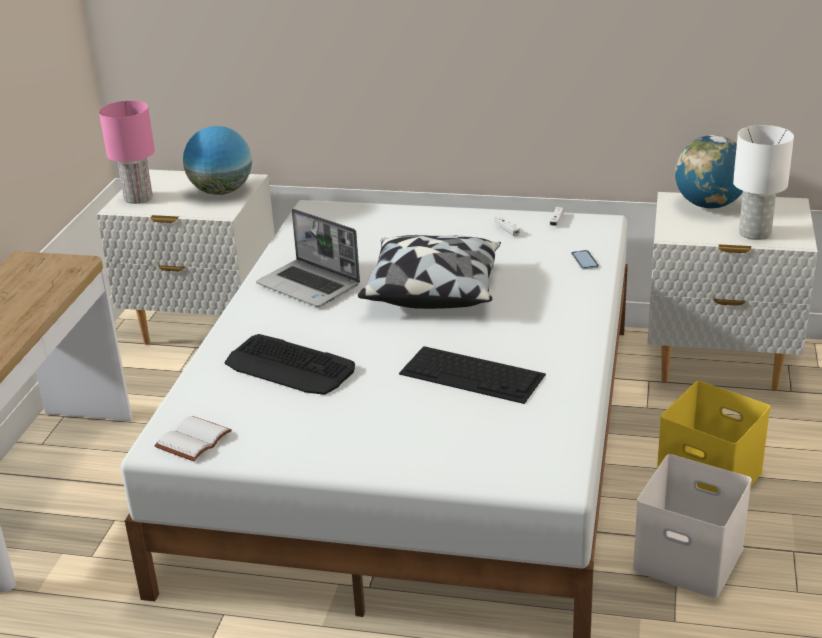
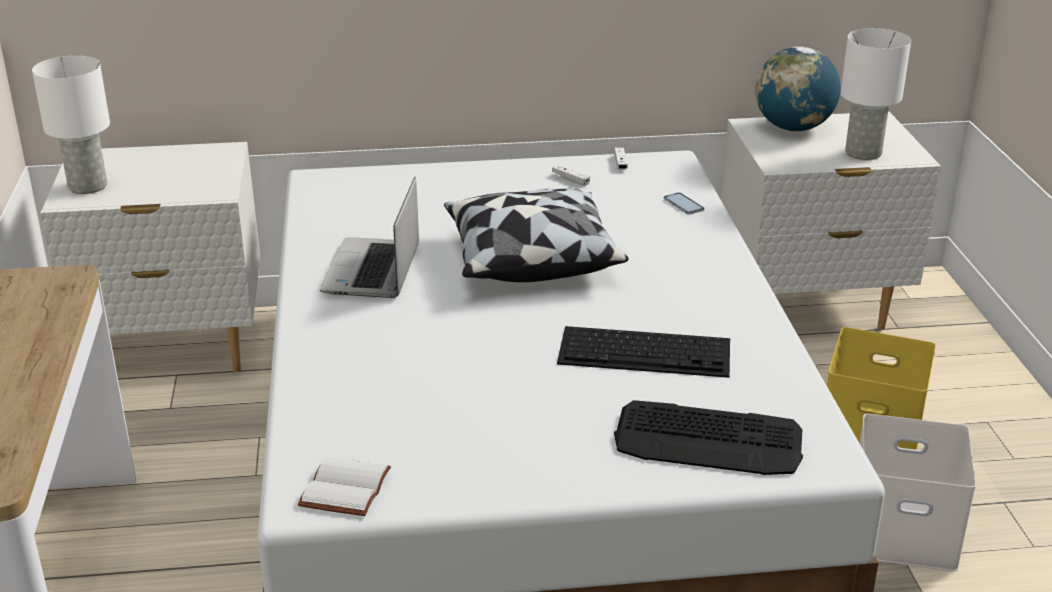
camera: 20 degrees left, 0 degrees up
(137, 198) = (87, 186): pink table lamp -> white table lamp
(221, 191) = (198, 167): globe -> none
(290, 367) = (413, 374): keyboard -> keyboard (708, 441)
(310, 285) = (373, 271): laptop -> laptop turned 75 degrees clockwise

